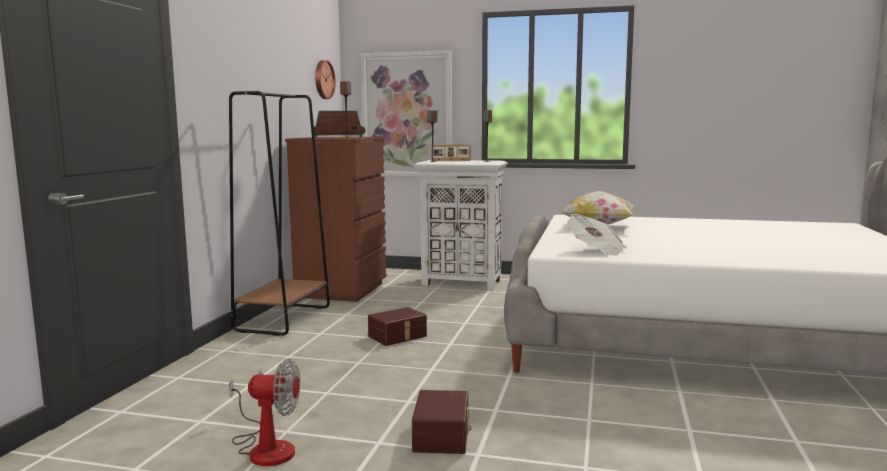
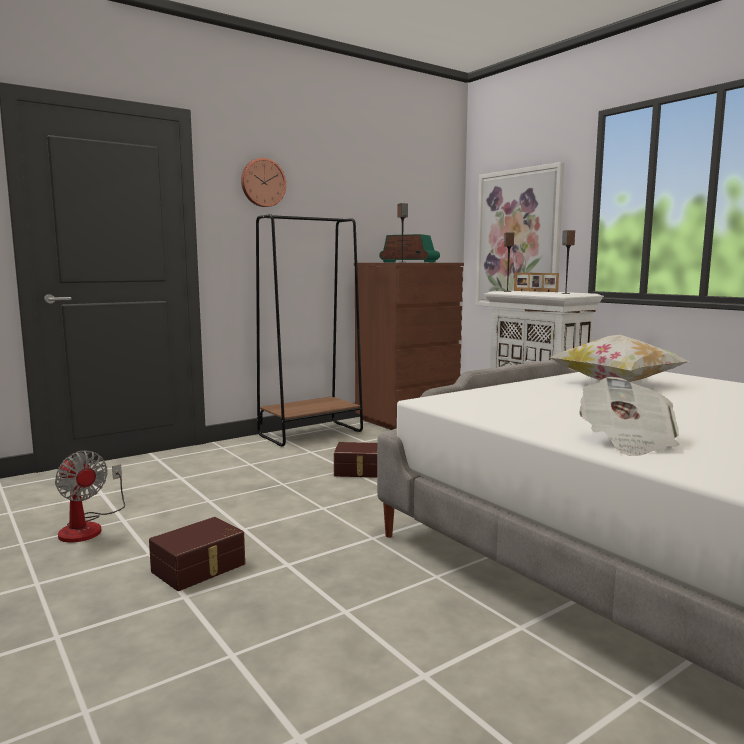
camera: 40 degrees right, 0 degrees up
(323, 79) = (429, 204): wall clock -> wall clock (262, 183)
(596, 250) = (494, 407): newspaper -> newspaper (626, 441)

